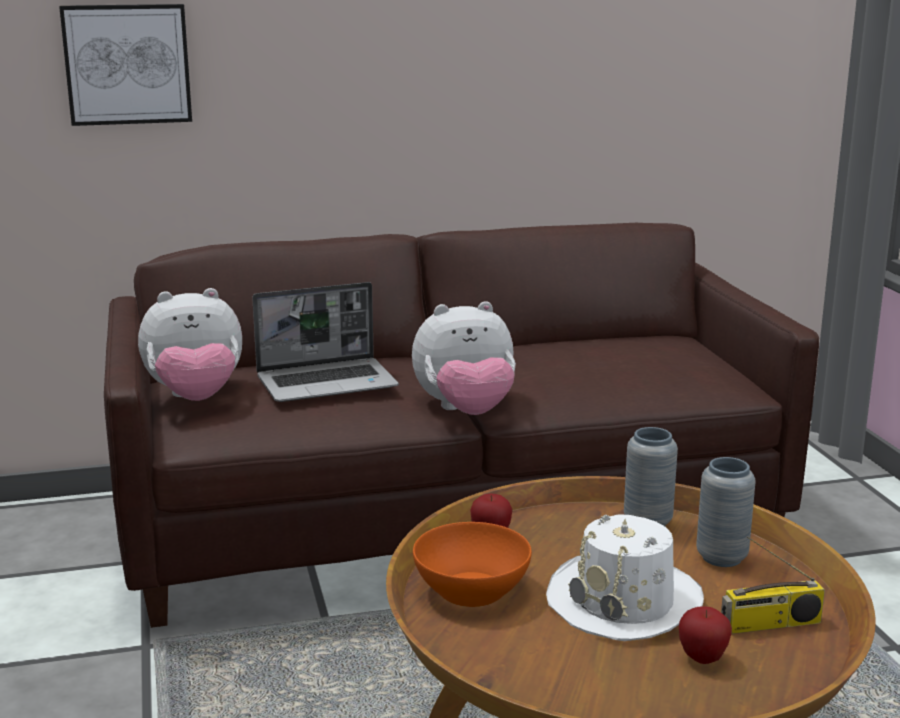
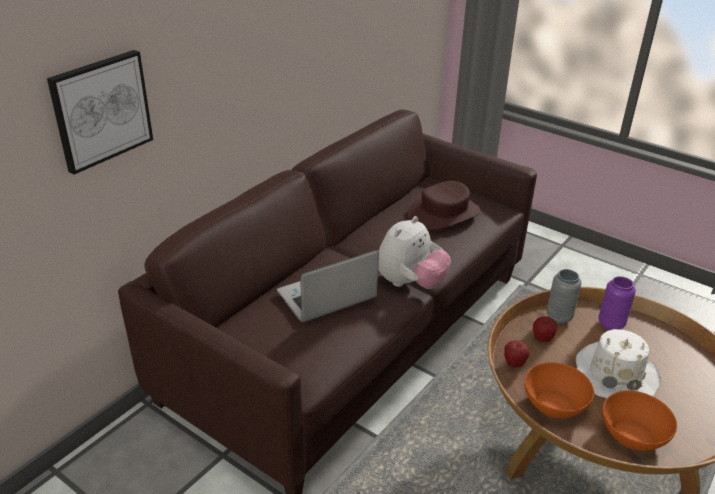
camera: 40 degrees left, 15 degrees up
(195, 398) = (263, 346): plush toy -> none
(328, 382) = (326, 297): laptop -> laptop turned 150 degrees counterclockwise
(527, 661) = (632, 435): none -> orange bowl
(623, 362) = (443, 214): none -> brown hat
(702, 659) = (681, 391): apple -> apple (542, 339)
(721, 557) = (611, 324): grey vase -> purple vase
(770, 624) = (674, 356): radio -> none

